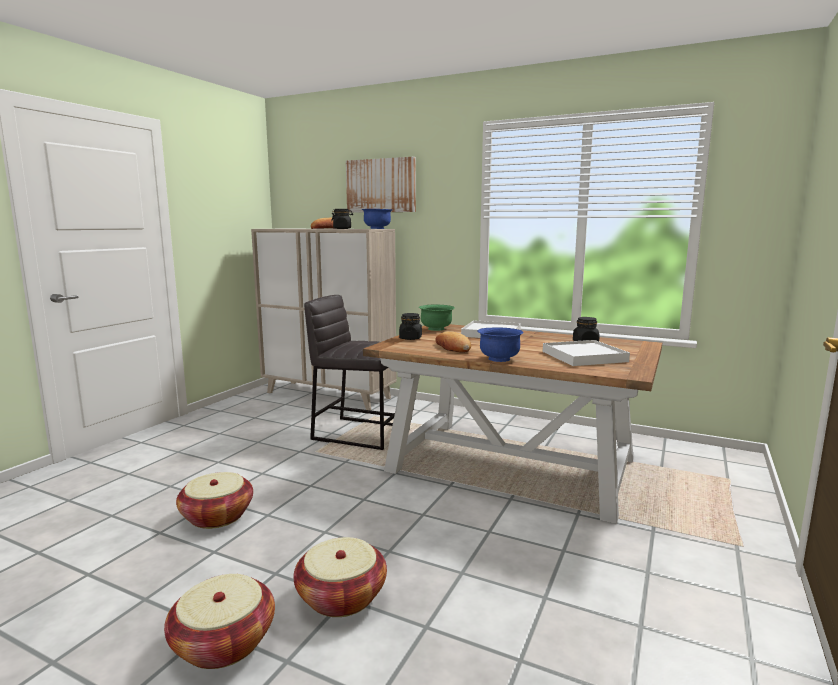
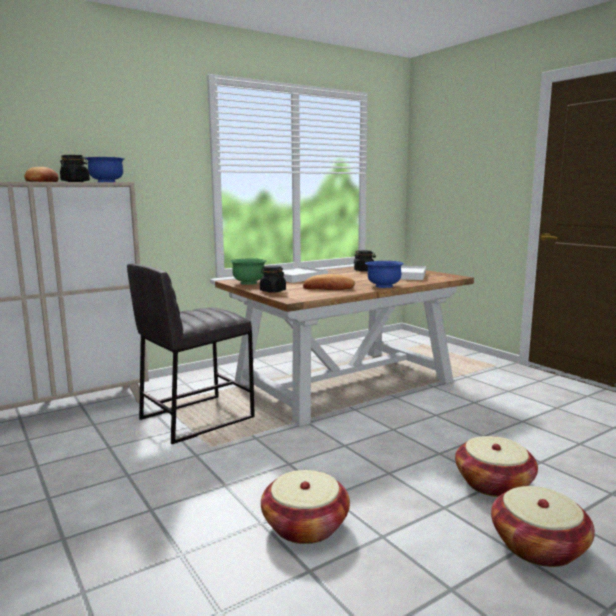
camera: 60 degrees left, 0 degrees up
(381, 185) = (87, 129): picture -> none

